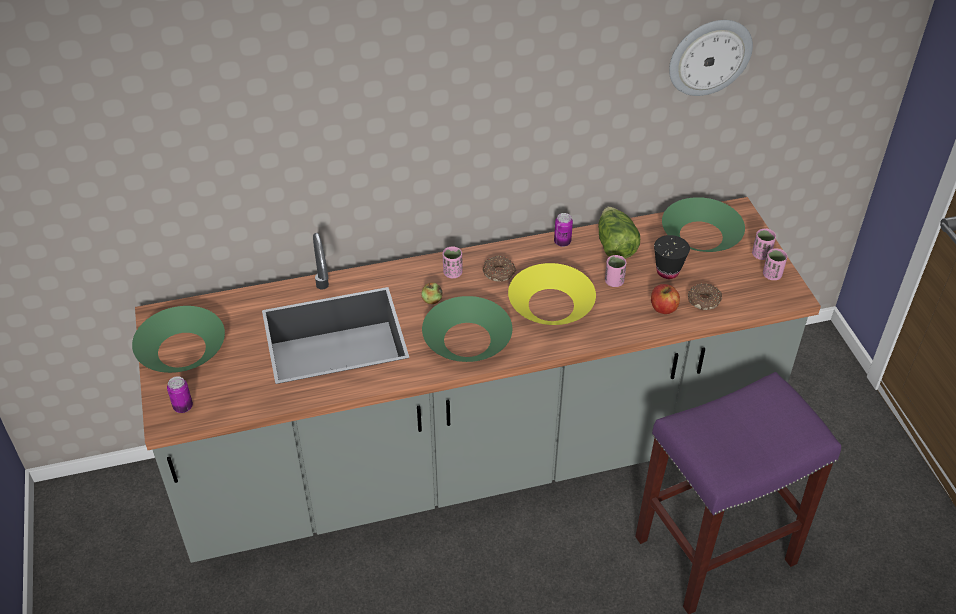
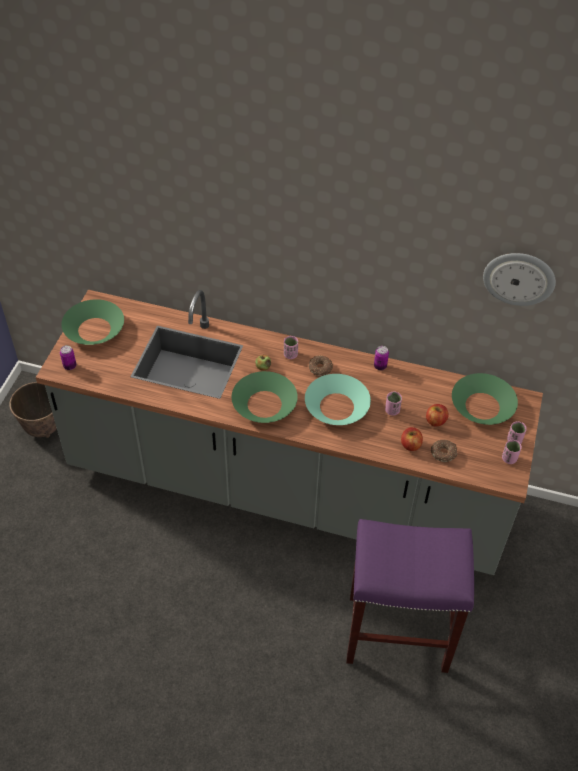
camera: 30 degrees right, 5 degrees up
(116, 539) = (43, 428): none -> planter
(551, 304) = (337, 406): yellow bowl -> turquoise bowl
(614, 245) = (414, 384): lettuce -> none
(667, 271) = (435, 421): black cup -> apple

